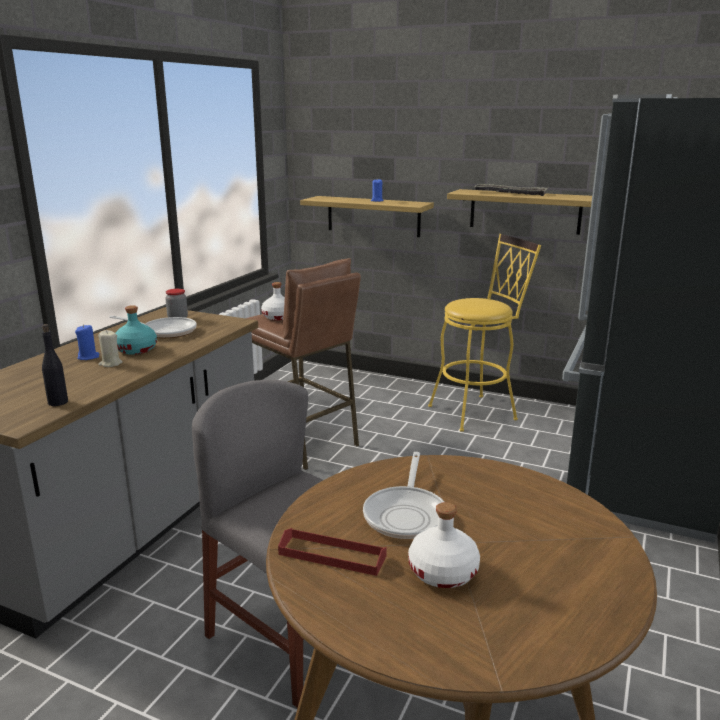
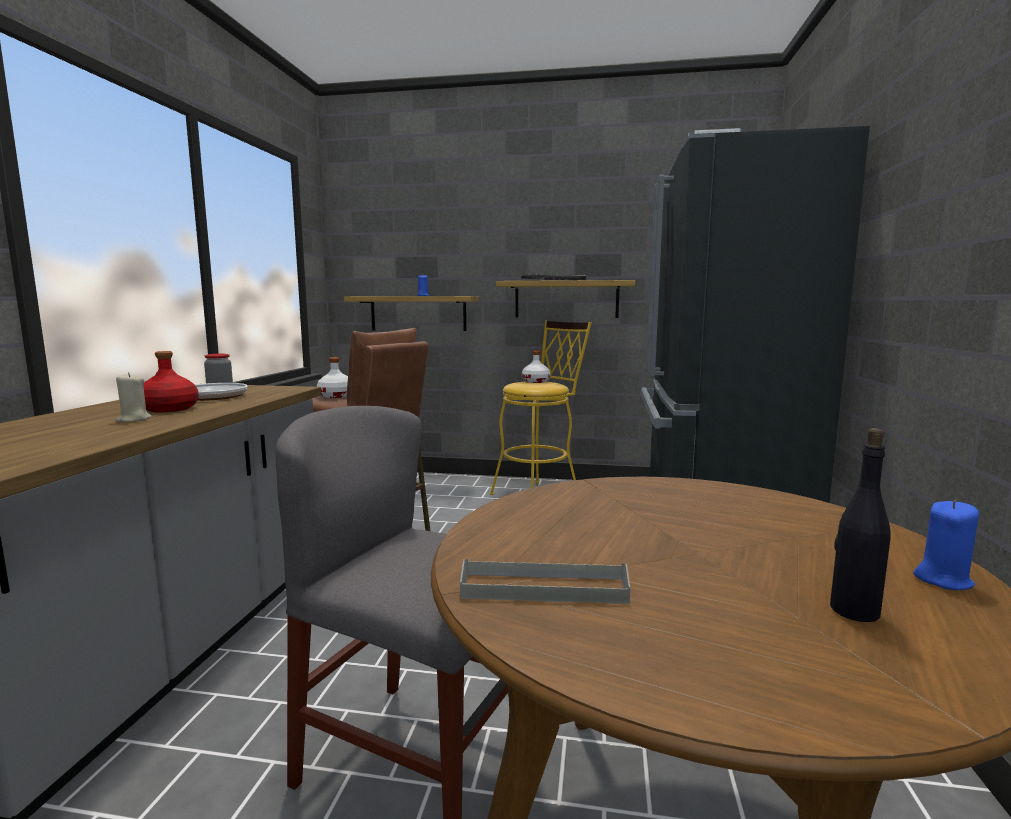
camera: 15 degrees left, 10 degrees down
(58, 402) = (49, 452): black bottle -> black bottle (853, 610)
(88, 357) = (99, 416): blue candle -> blue candle (942, 579)
(136, 349) = (170, 409): turquoise bottle -> red bottle
(332, 555) = (544, 588): red tray -> grey tray
(406, 514) = (608, 532): frying pan -> none
(443, 572) = (717, 586): white bottle -> white bottle (536, 381)

